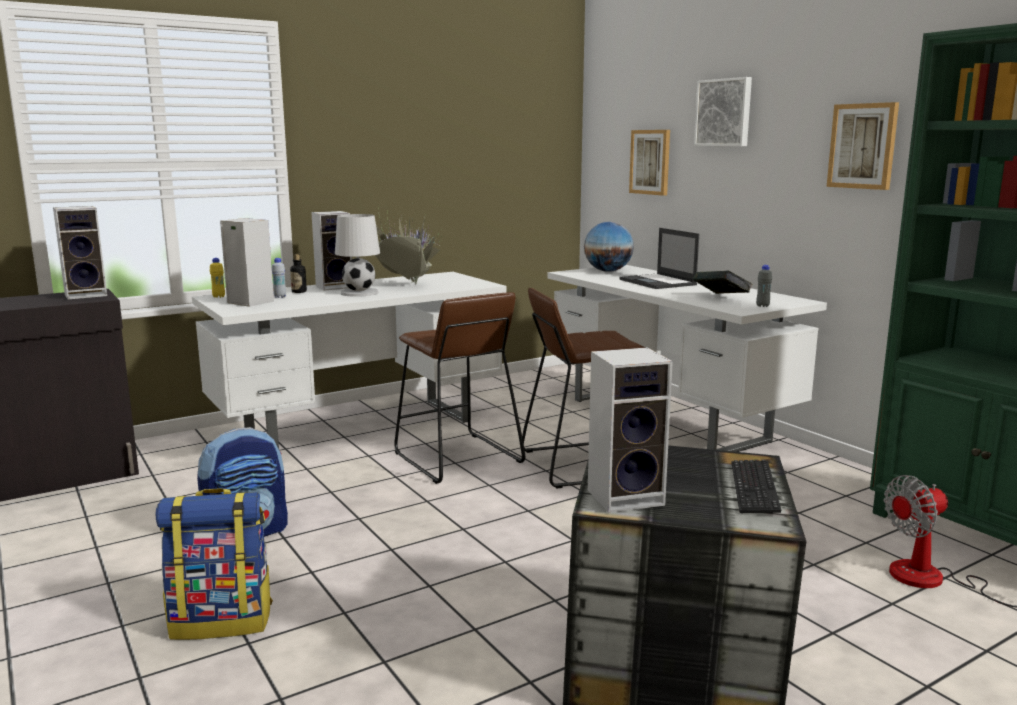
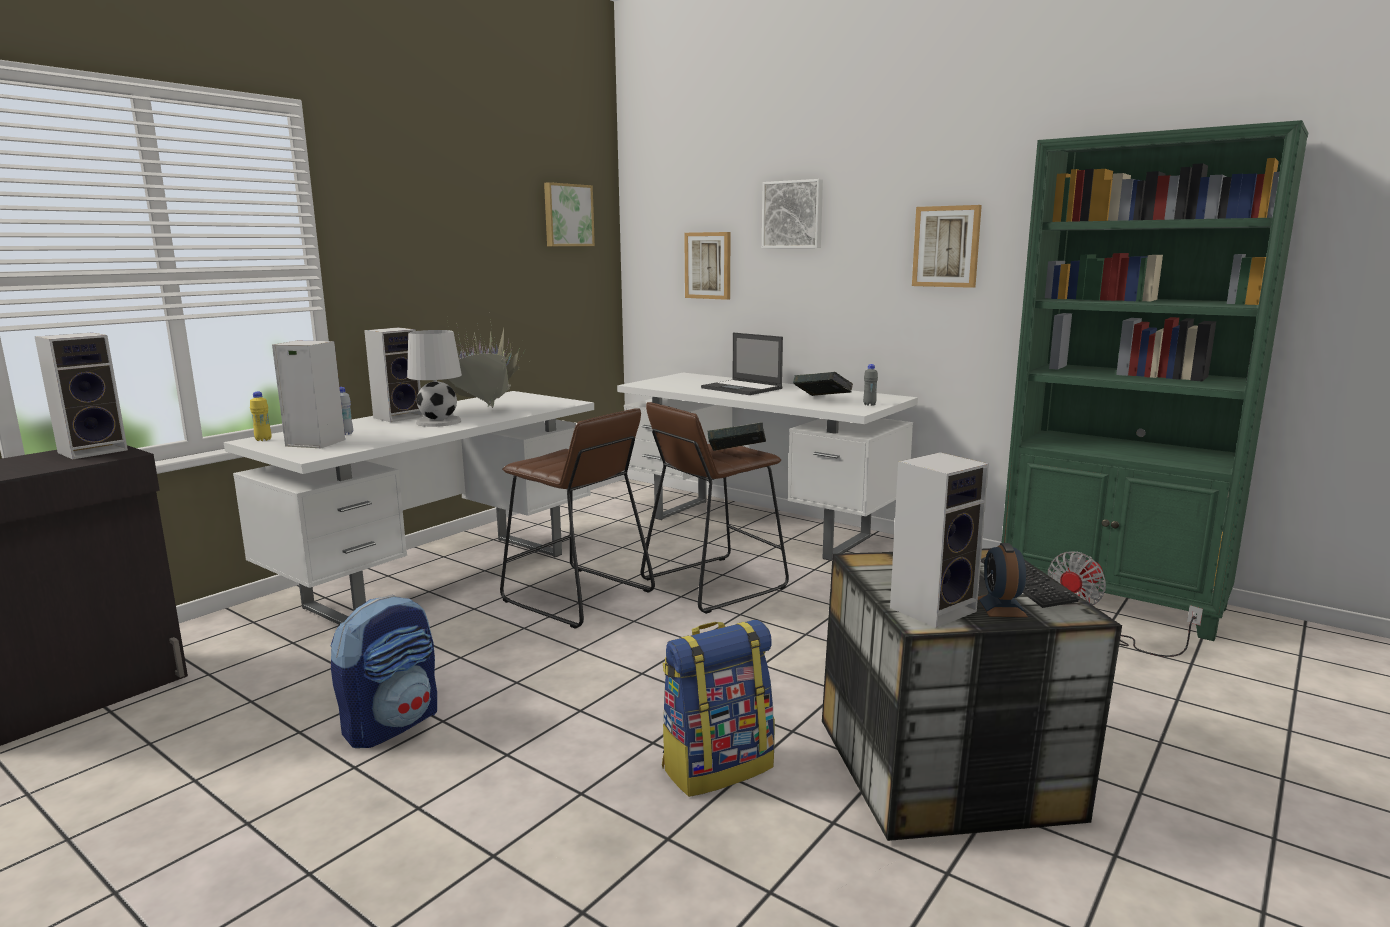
camera: 20 degrees left, 0 degrees up
(223, 620) = (441, 836): backpack -> backpack (717, 766)
(299, 292) = (361, 426): bottle -> none
(525, 114) = (567, 215): none -> picture
(606, 343) = (736, 454): none -> book
(607, 271) = (677, 380): globe -> none
(697, 505) = (1001, 607): none -> alarm clock

